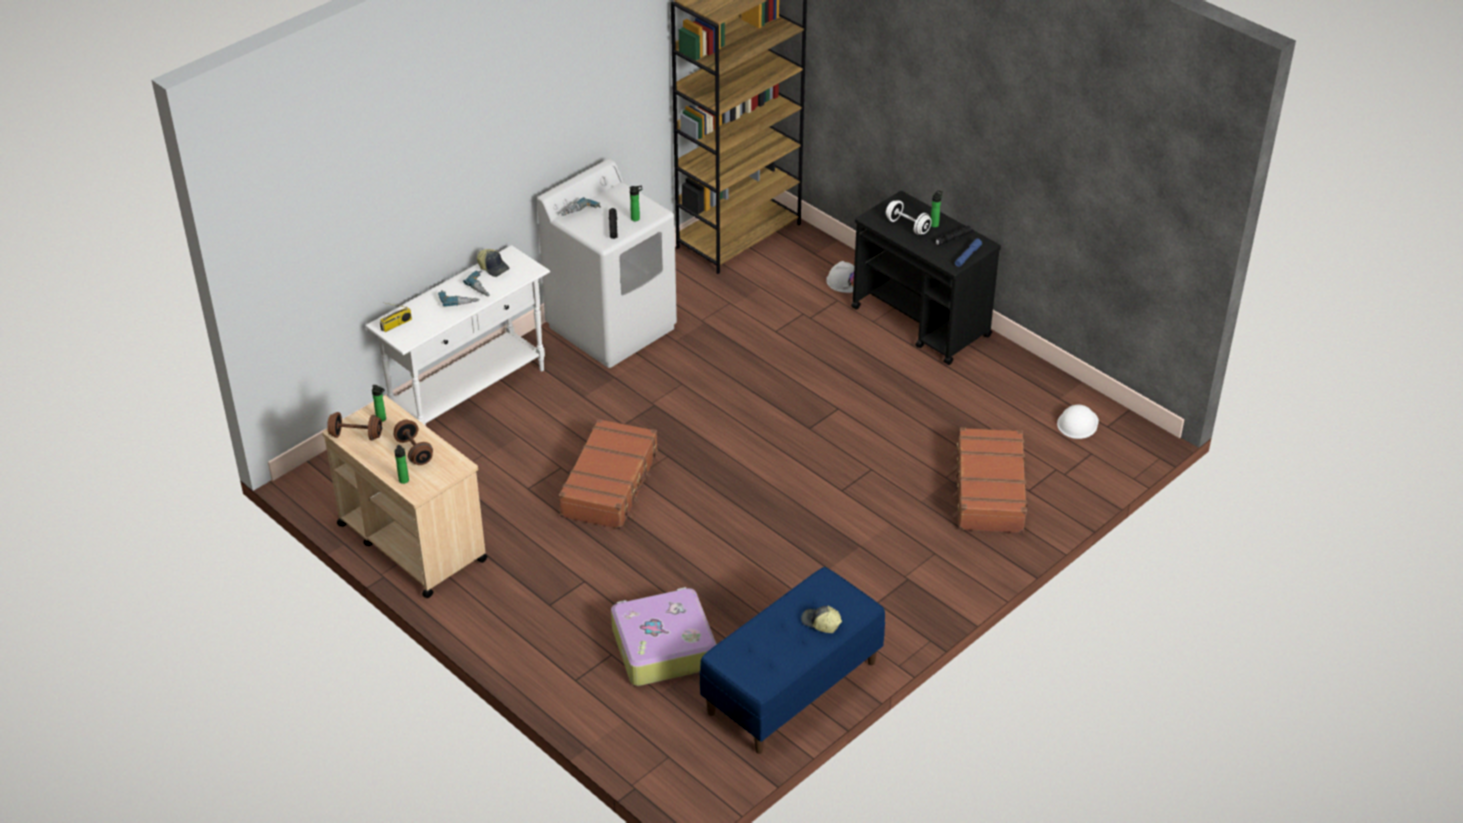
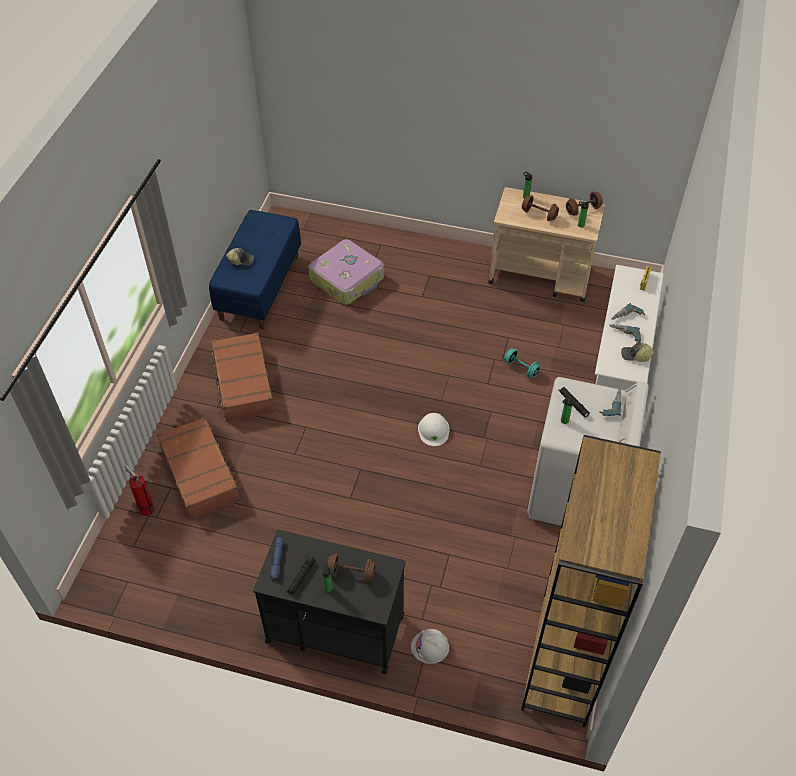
camera: 150 degrees right, 10 degrees up
(548, 451) = (521, 368): none -> turquoise dumbbell
(611, 484) = (460, 363): brown suitcase -> brown suitcase (243, 384)
(907, 226) = (351, 573): white dumbbell -> brown dumbbell
(1065, 482) = (145, 508): none -> fire extinguisher
(1077, 423) = (153, 573): white hard hat -> white hard hat (433, 430)

